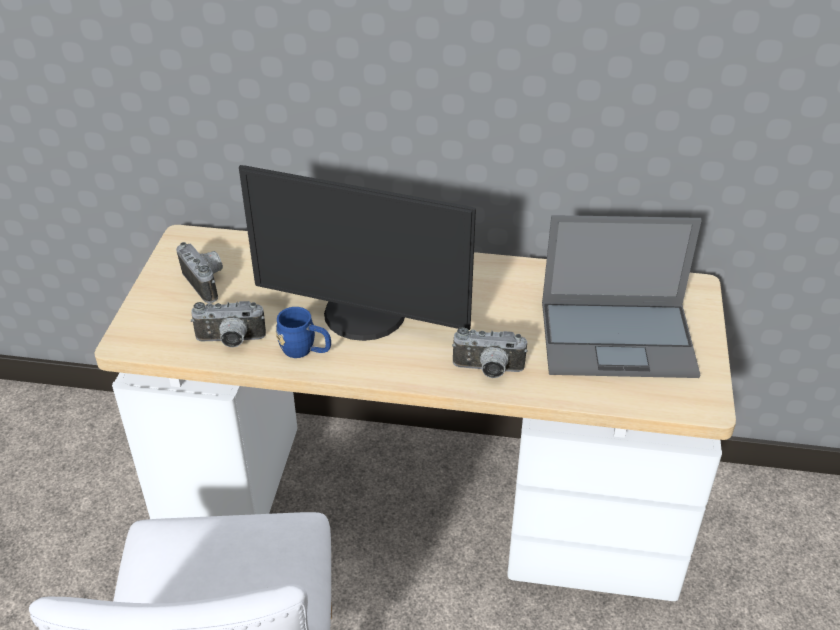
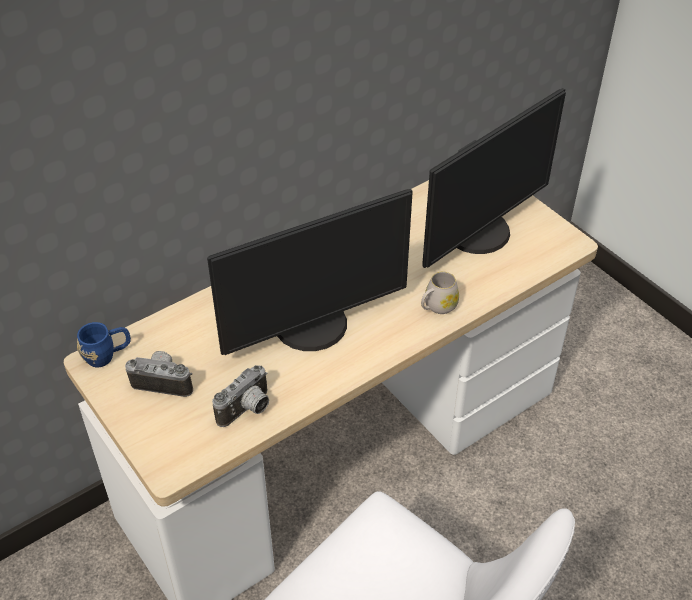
camera: 45 degrees left, 5 degrees up
(305, 351) = (308, 378): blue mug -> blue mug (107, 355)
(488, 371) = (437, 307): camera -> white mug
(619, 338) = (479, 233): laptop -> monitor

